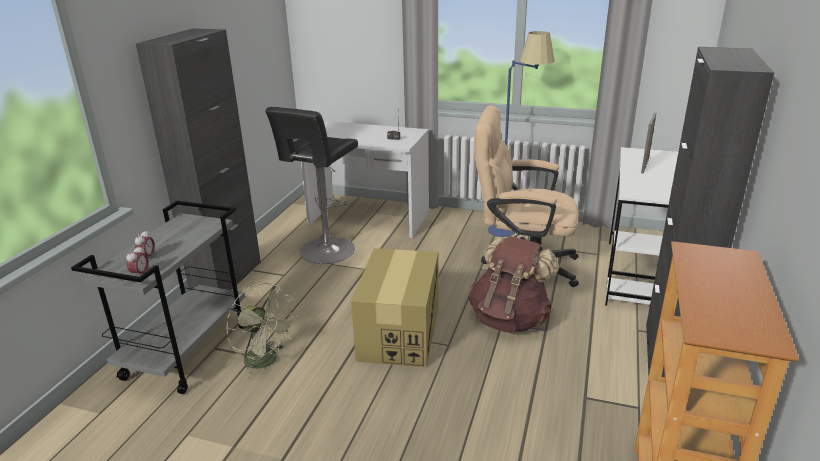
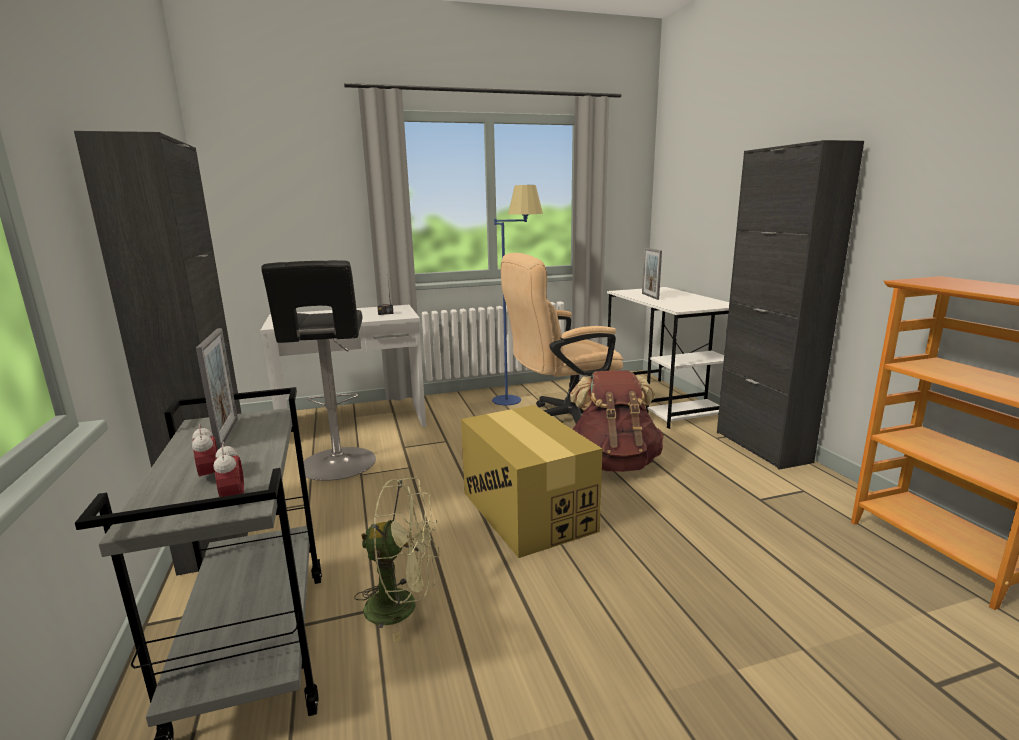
camera: 35 degrees left, 10 degrees down
(184, 230) = (227, 433): none -> picture frame

